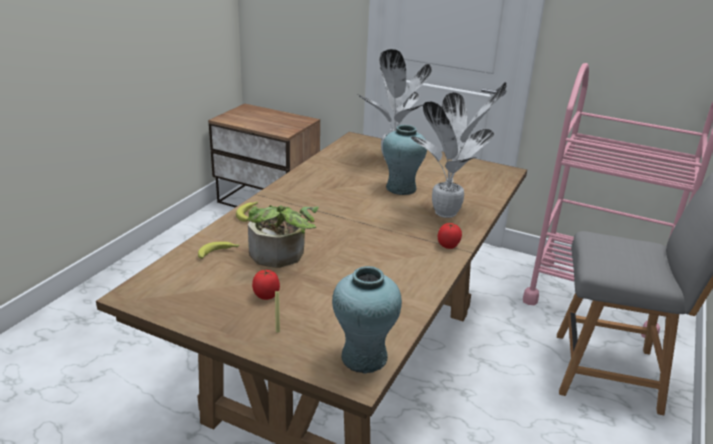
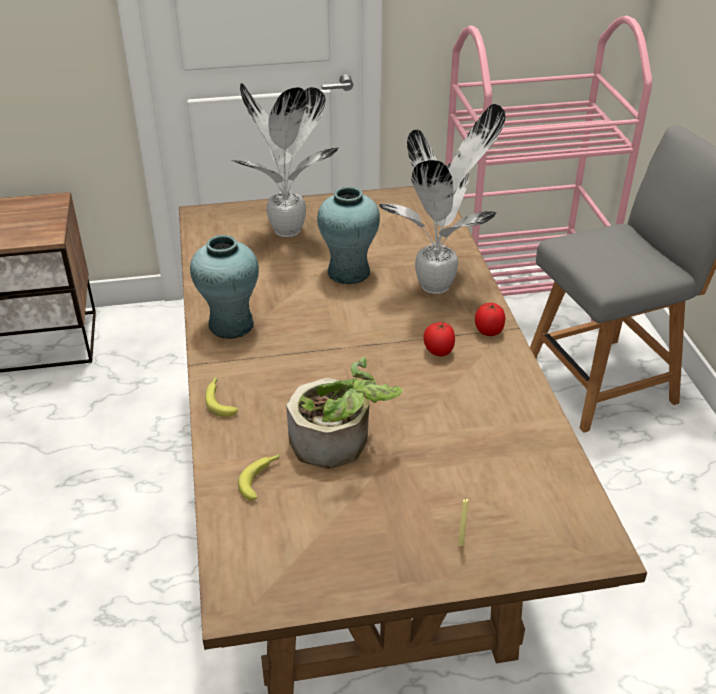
camera: 35 degrees left, 10 degrees up
(266, 295) = (392, 506): tomato -> tomato (438, 351)
(363, 357) = (576, 521): turquoise vase -> turquoise vase (231, 325)

